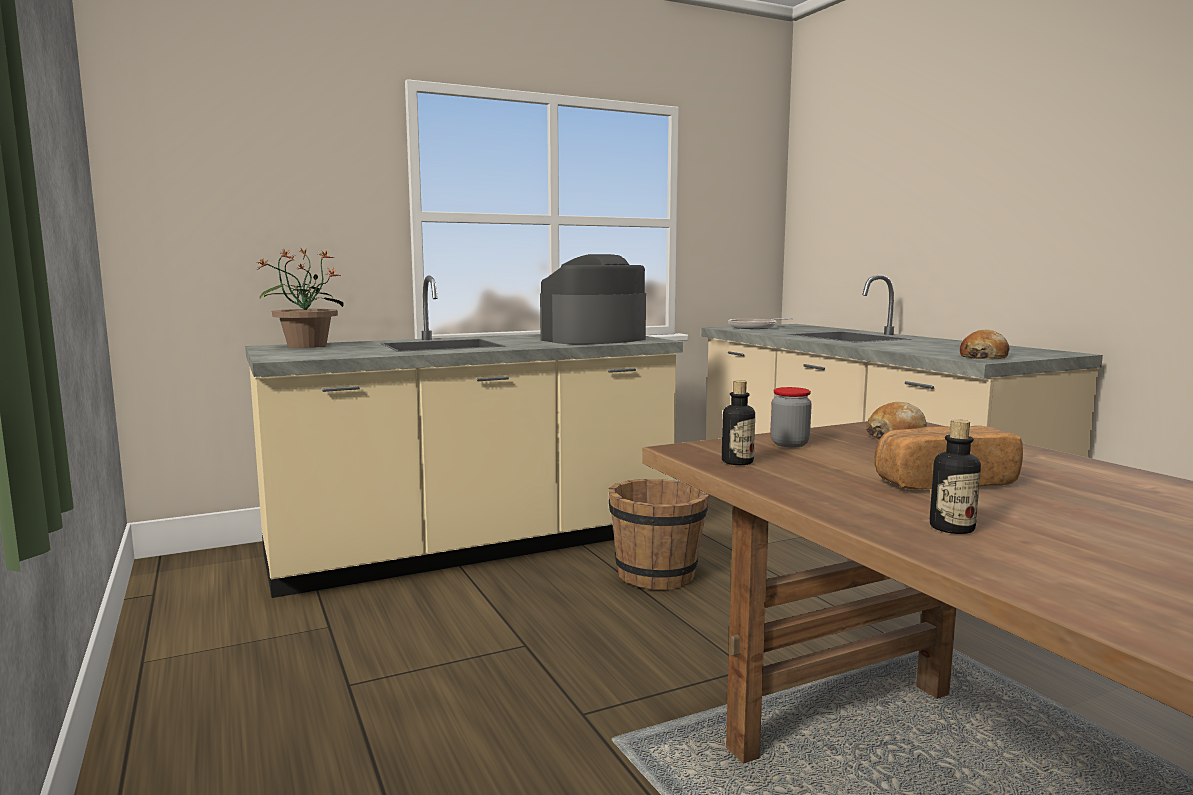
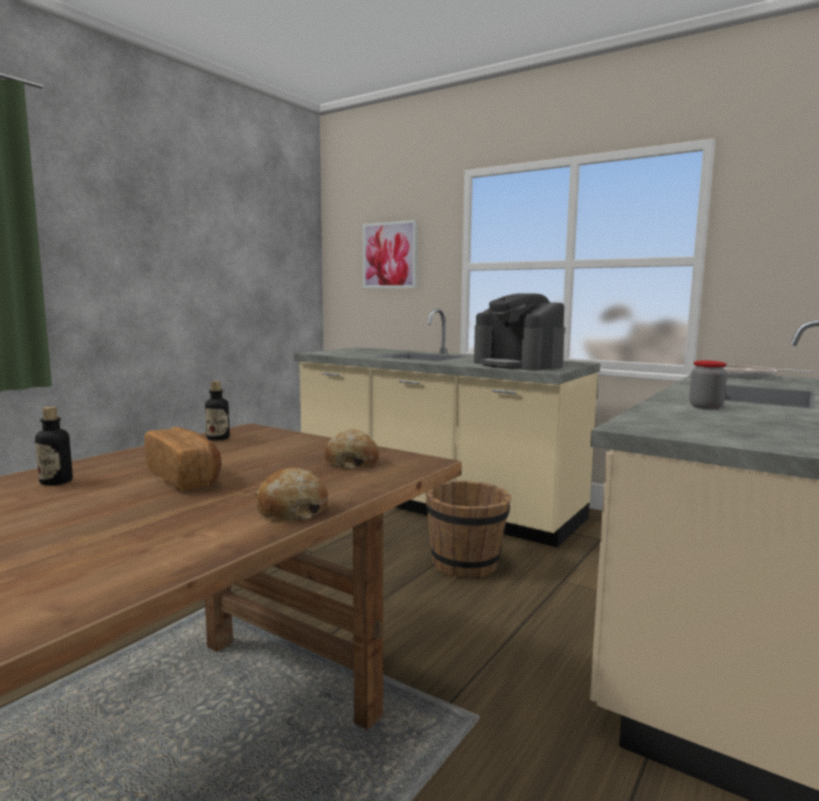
camera: 60 degrees right, 0 degrees up
(272, 190) = (390, 255): none -> picture
(306, 346) = (371, 349): potted plant -> none
(594, 339) = (518, 365): coffee machine -> coffee machine turned 150 degrees counterclockwise
(789, 444) = (288, 443): jar -> jar (705, 407)
(983, 357) = (666, 428): bread -> bread (291, 510)

